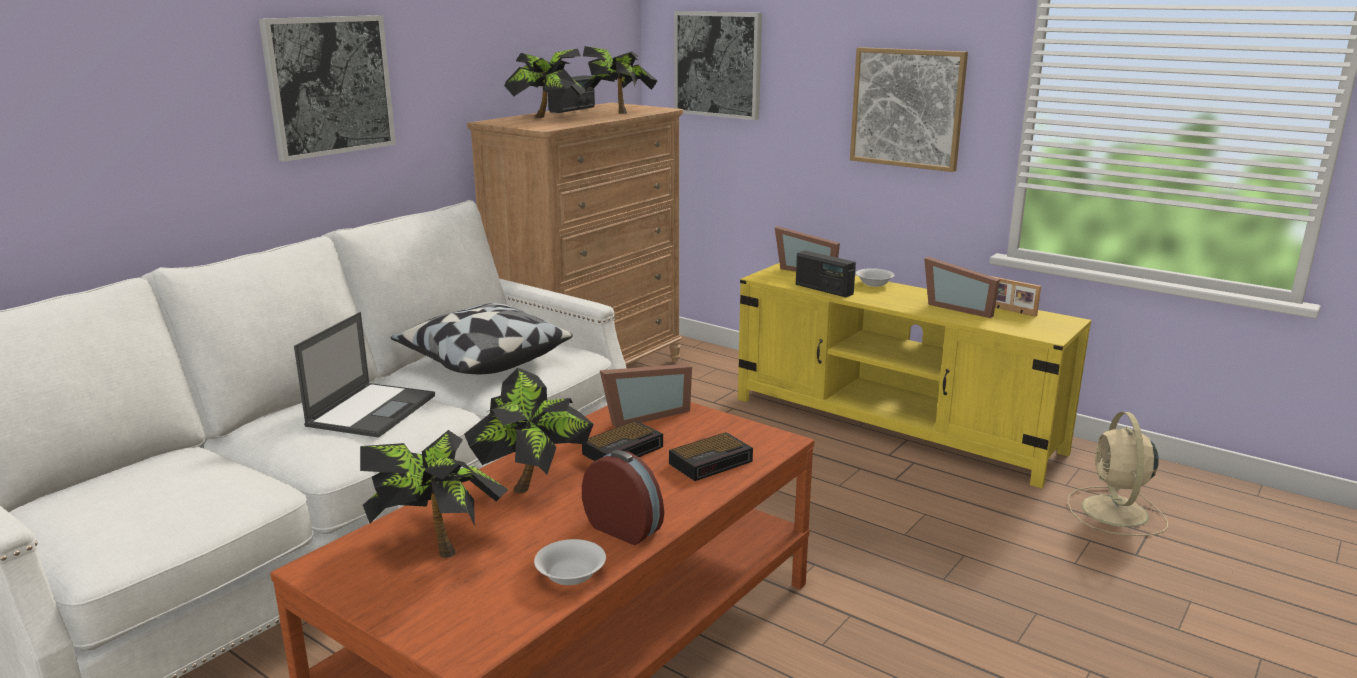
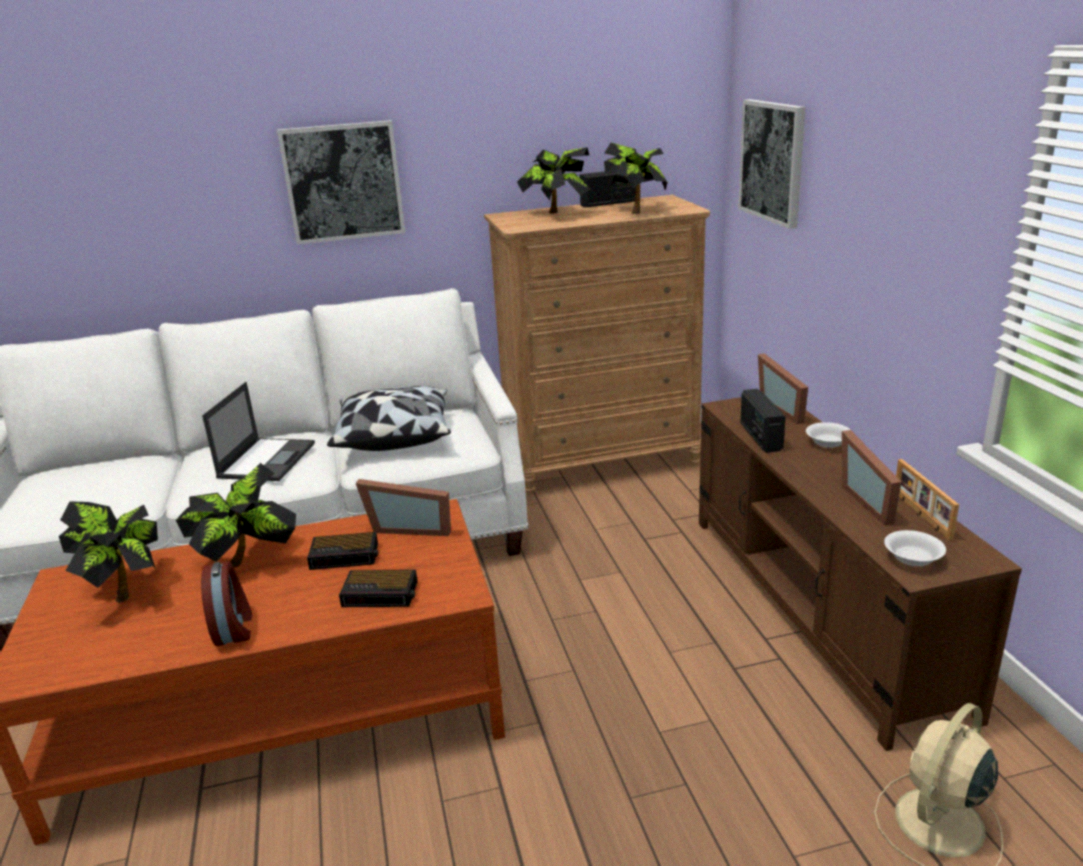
camera: 40 degrees right, 5 degrees up
(372, 410) = (267, 459): laptop -> laptop turned 45 degrees counterclockwise
(570, 576) = (145, 652): white bowl -> white bowl (912, 559)
(894, 425) = (818, 608): yellow tv stand -> brown tv stand
(907, 108) = (909, 239): picture -> none

